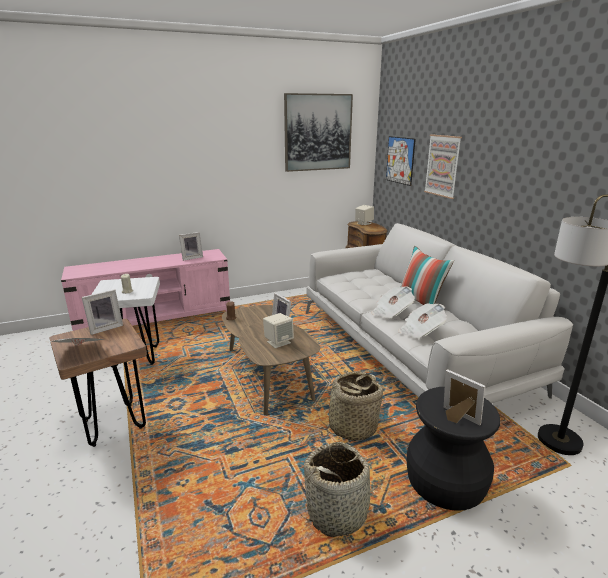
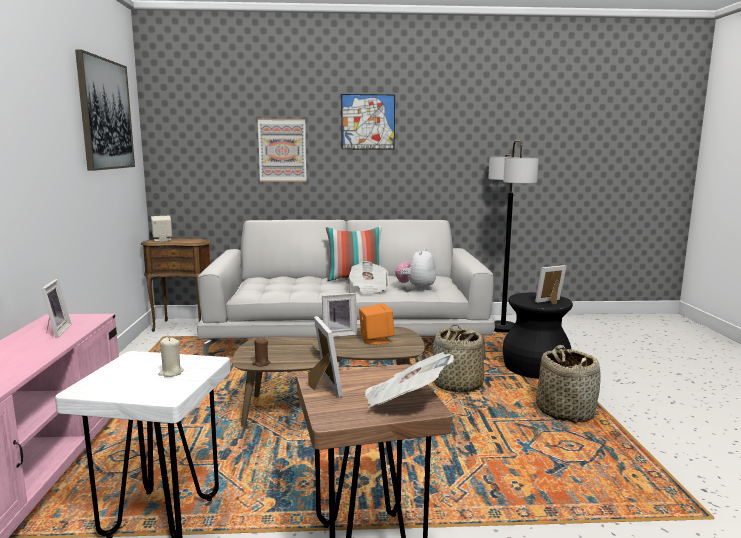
camera: 70 degrees left, 10 degrees down
(278, 342) = (376, 340): beige speaker -> orange speaker
(400, 160) = (203, 152): picture -> picture (368, 122)
(420, 331) = (416, 288): newspaper -> plush toy

